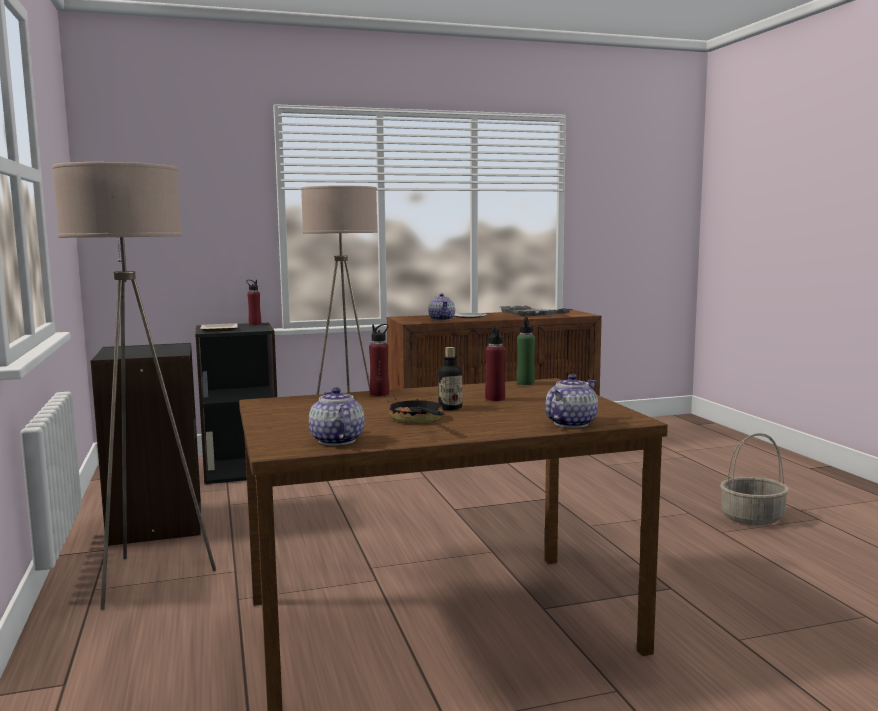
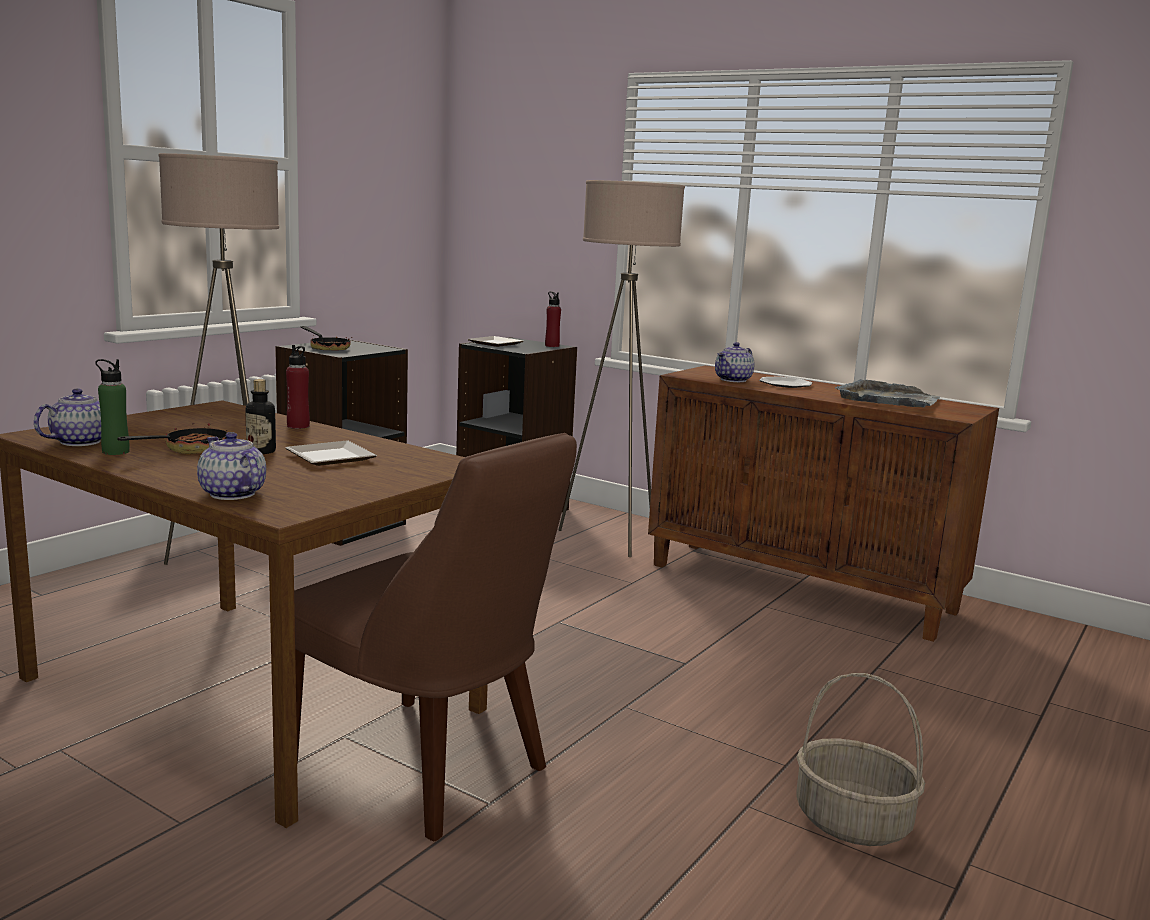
camera: 50 degrees right, 5 degrees up
(138, 353) = (327, 348): none -> frying pan
(495, 399) = (329, 458): red bottle -> plate
(525, 383) = (440, 458): green bottle -> green bottle (115, 451)
(570, 423) = (232, 494): teapot -> teapot turned 135 degrees counterclockwise
(615, 595) = (426, 769): none -> brown chair

